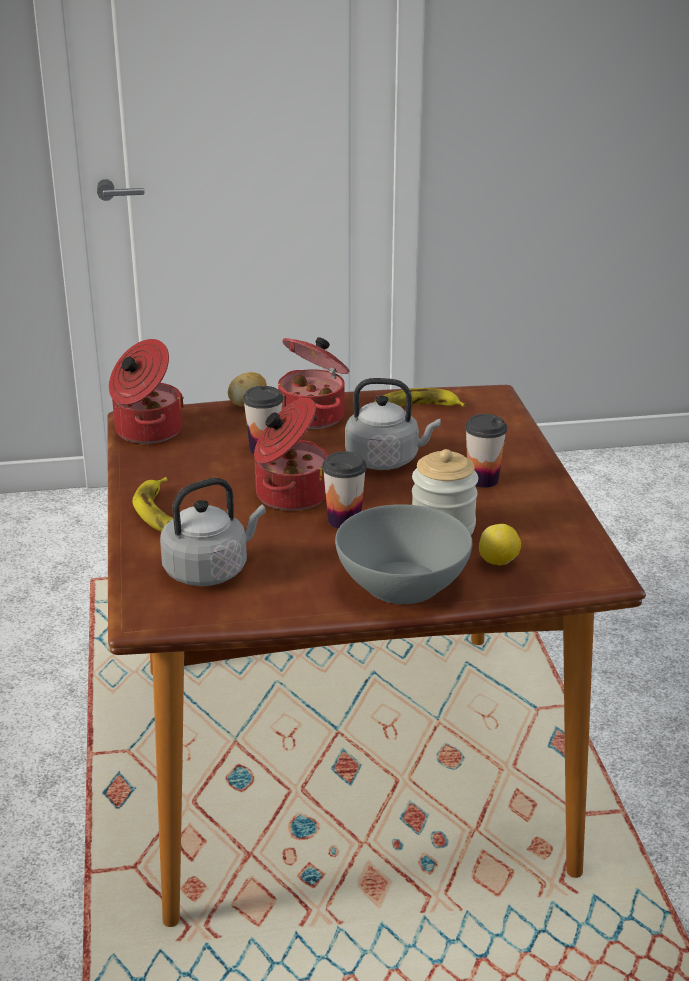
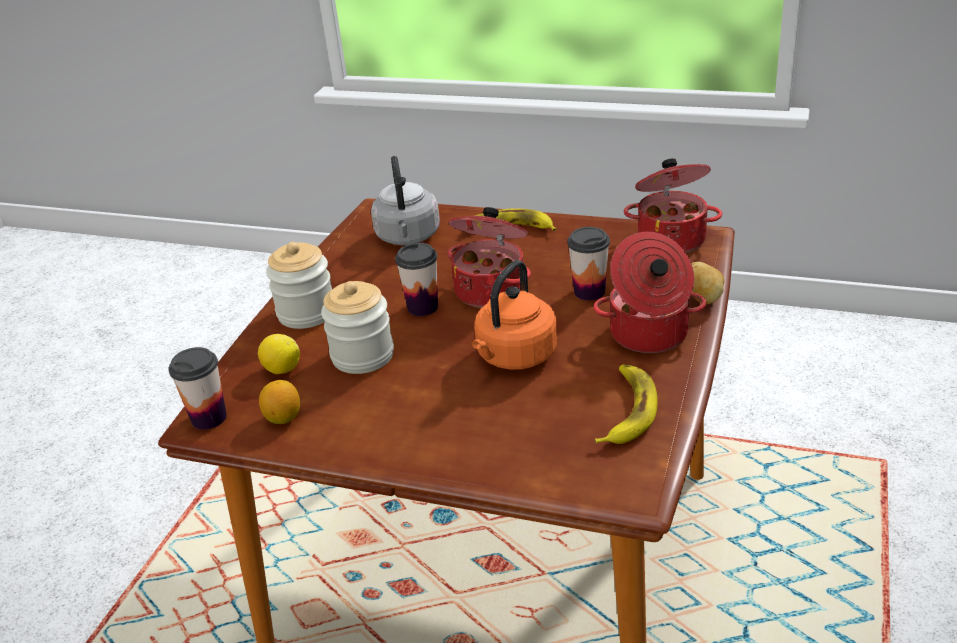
camera: 120 degrees right, 5 degrees up
(386, 460) = (514, 357): grey kettle -> orange kettle
(401, 583) = (306, 313): grey bowl -> jar
(483, 480) = (424, 408): cup -> cup (209, 418)
(556, 537) = (283, 418): none -> lemon

